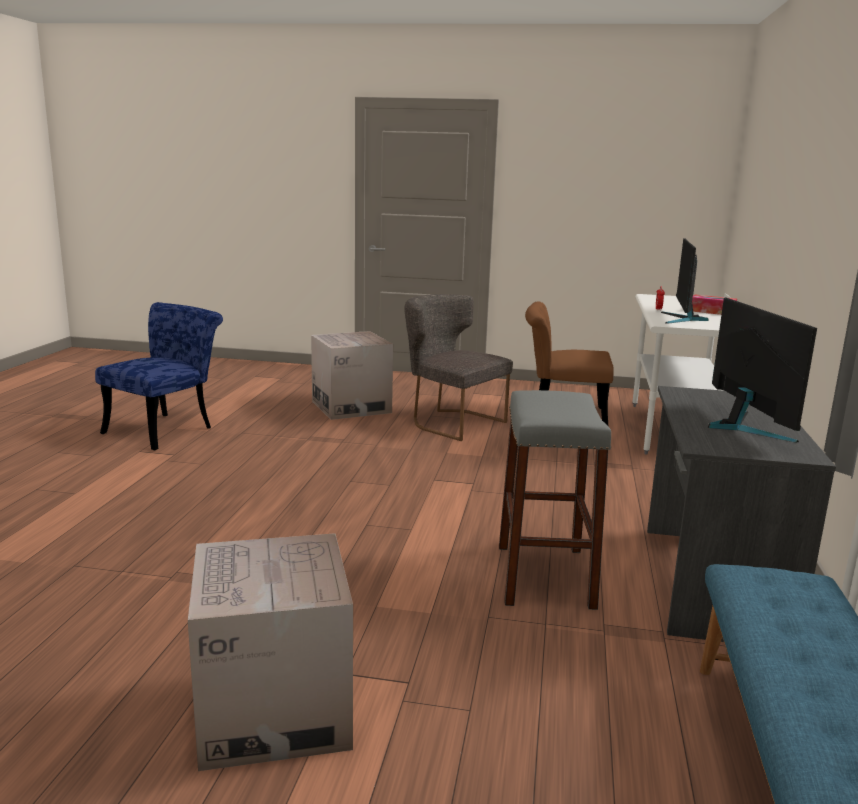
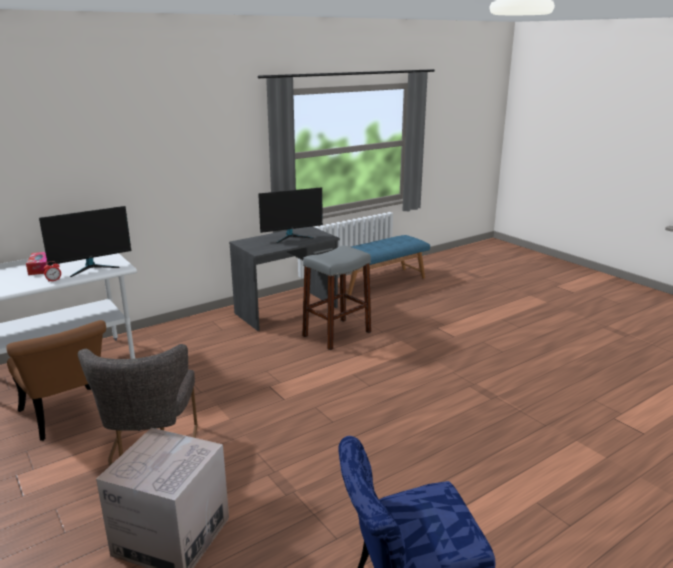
camera: 135 degrees left, 5 degrees up
(273, 710) = (486, 336): cardboard box -> none
(743, 426) = (291, 237): monitor -> monitor turned 150 degrees counterclockwise

